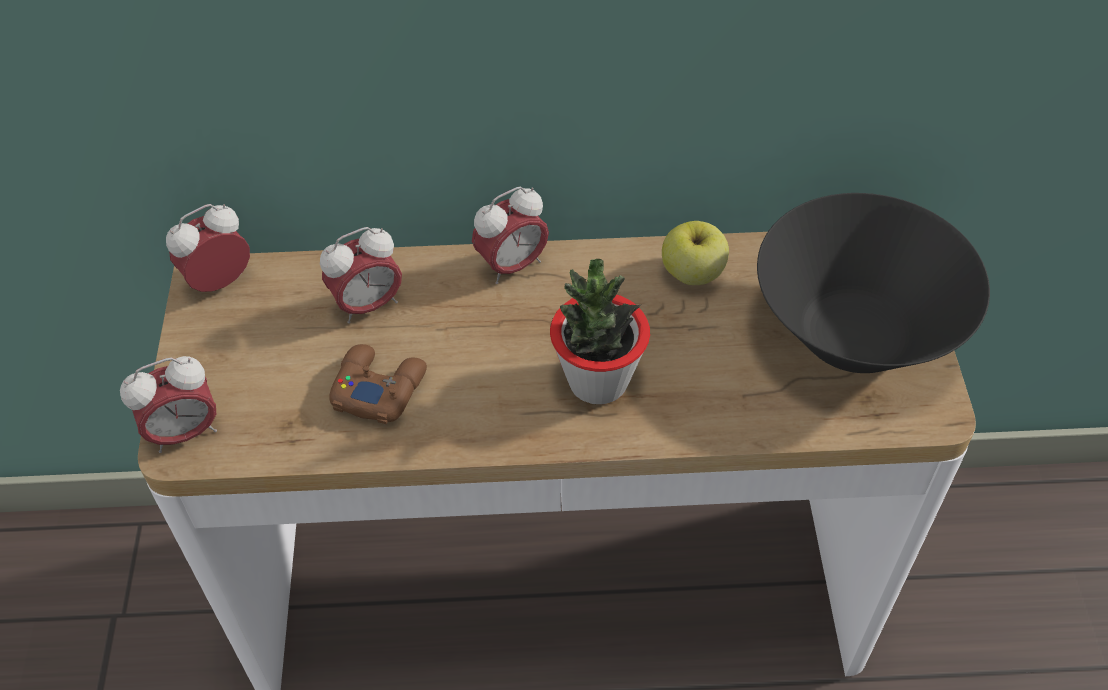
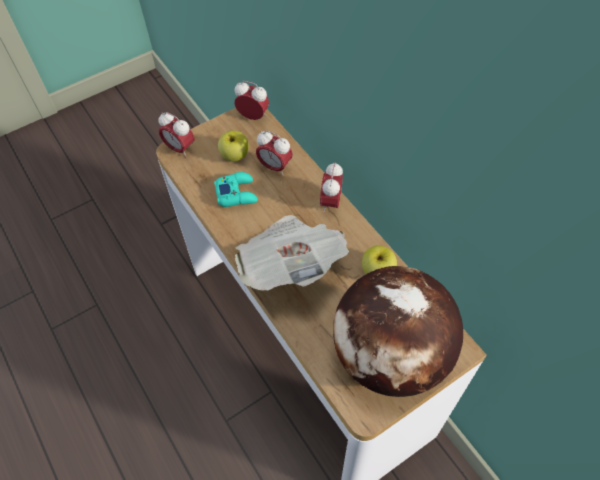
camera: 60 degrees right, 5 degrees up
(286, 352) = (234, 155): none -> apple
(378, 388) = (237, 193): brown game controller -> turquoise game controller
(512, 266) = (331, 202): alarm clock -> alarm clock turned 75 degrees clockwise
(598, 381) = (290, 265): potted plant -> newspaper
(855, 333) = (390, 356): black bowl -> globe

